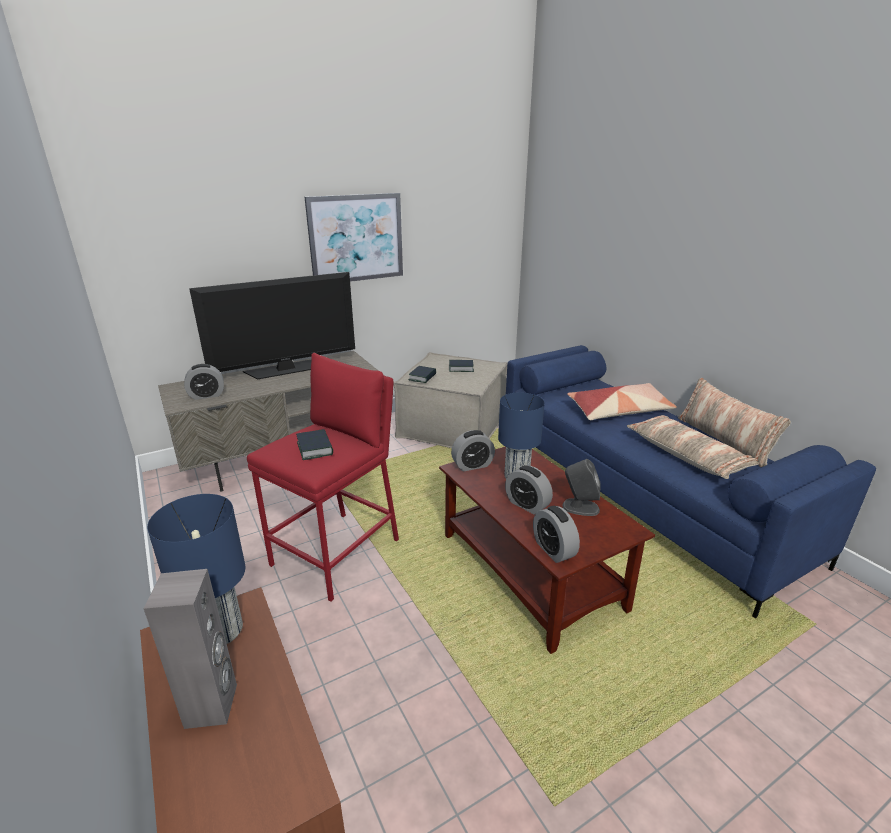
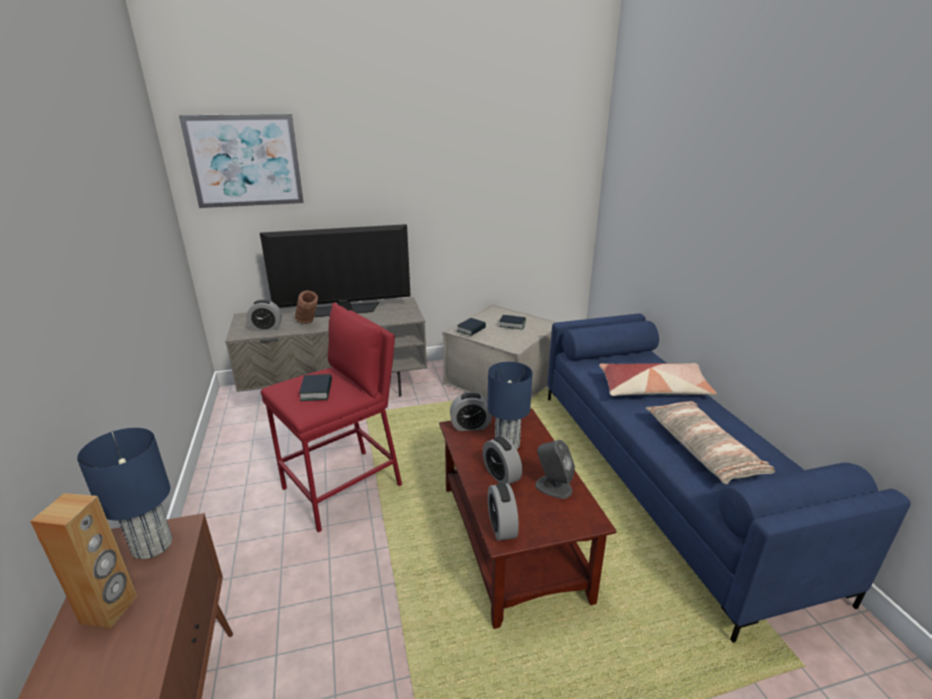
camera: 15 degrees right, 0 degrees up
(212, 705) = (110, 609): grey speaker -> brown speaker
(254, 387) = (308, 324): none -> brown vase
(356, 238) = (421, 192): picture -> picture (245, 161)
(724, 440) = (756, 438): pillow -> none

